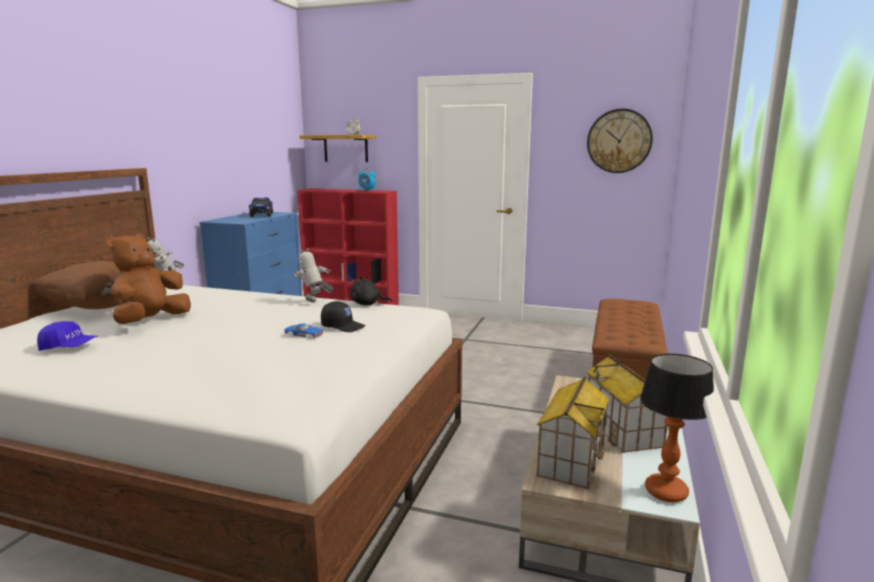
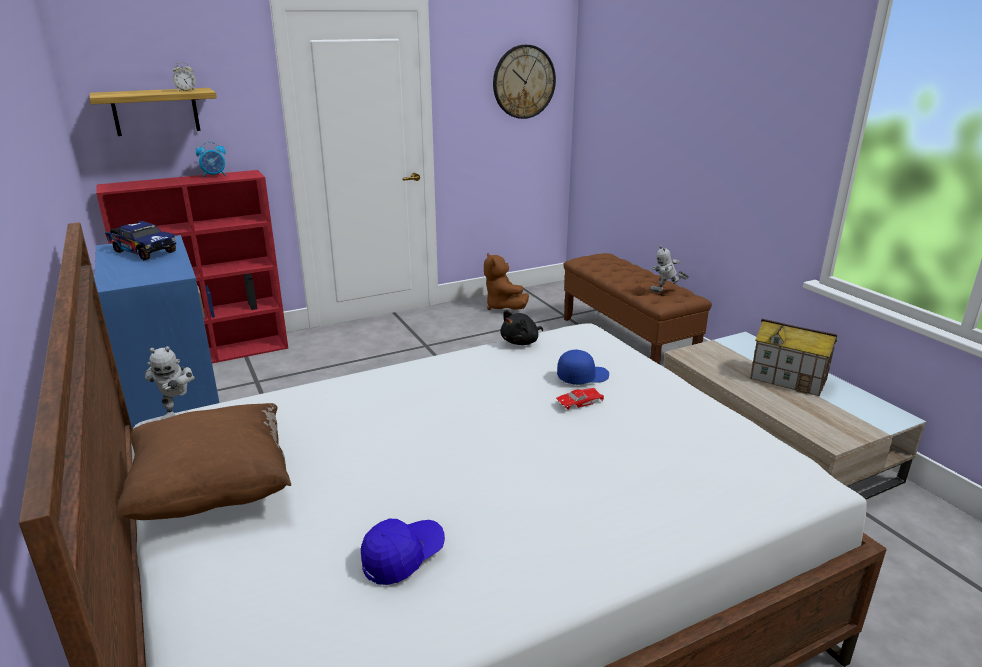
camera: 45 degrees left, 10 degrees up
(151, 321) = (370, 471): brown plush toy -> brown plush toy (503, 307)
(303, 334) = (579, 402): blue toy car -> red toy car
(315, 303) = (471, 362): toy robot -> toy robot (666, 292)
(343, 326) = (582, 377): black cap -> blue cap
(571, 460) = (812, 417): toy house -> none
(665, 492) = (883, 411): table lamp -> none

